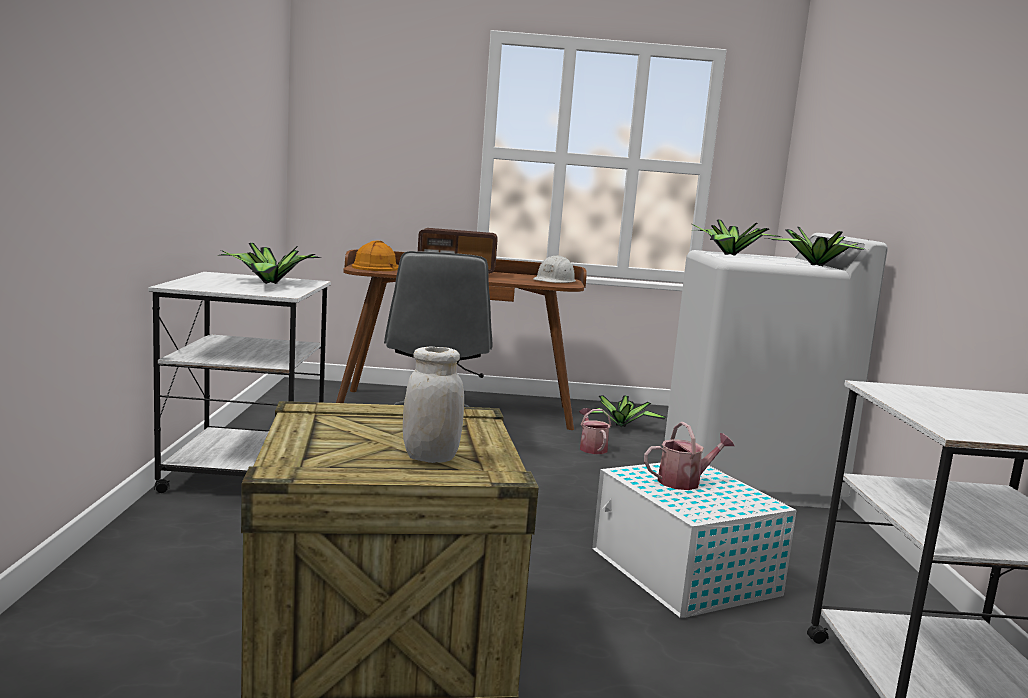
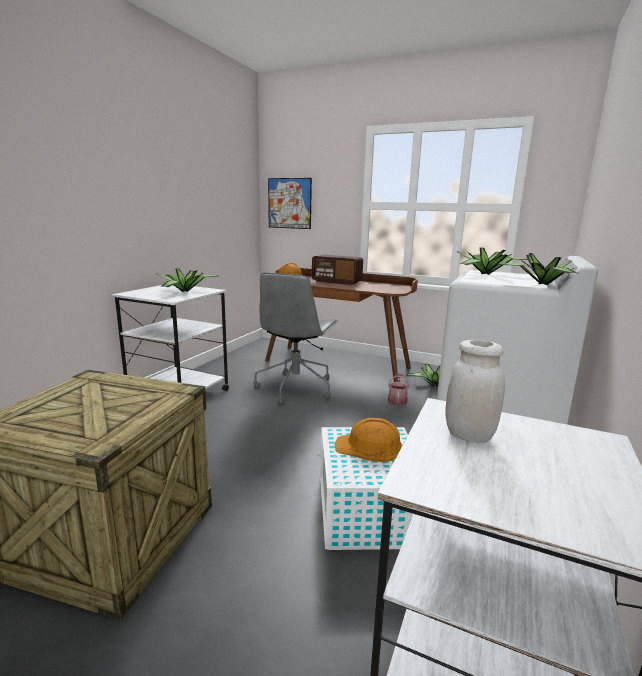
camera: 25 degrees right, 5 degrees up
(349, 140) = (289, 203): none -> picture
(430, 458) = (81, 424): white jar -> white jar (469, 435)
(554, 281) = (393, 288): white hard hat -> none
(684, 482) = (369, 447): watering can -> orange hard hat

